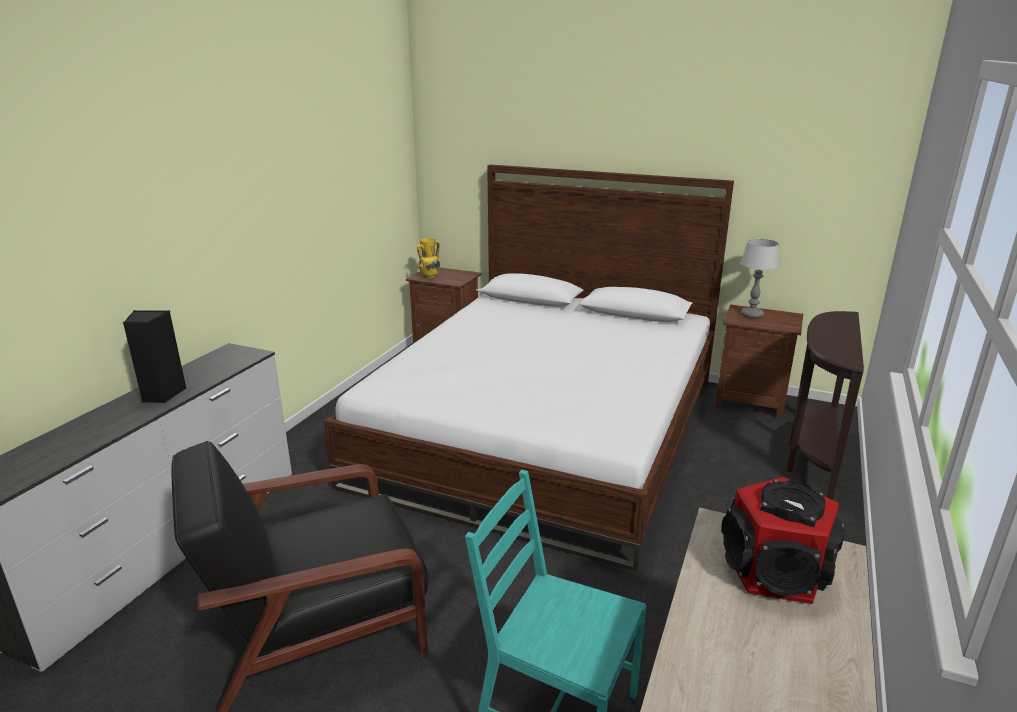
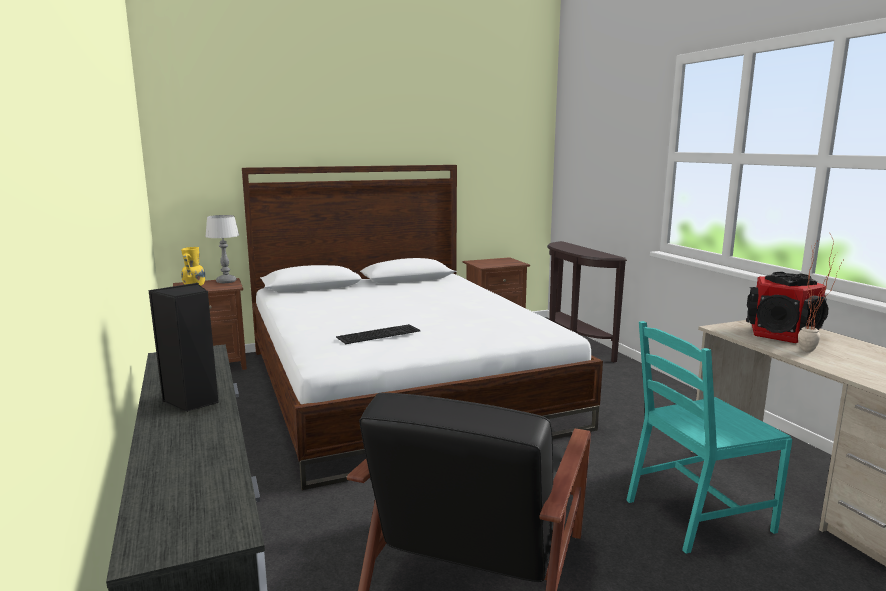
camera: 45 degrees left, 10 degrees down
(459, 374) = (379, 333): none -> keyboard
(735, 616) = (813, 351): none -> potted plant
(752, 315) = (487, 262): table lamp -> table lamp (226, 281)

